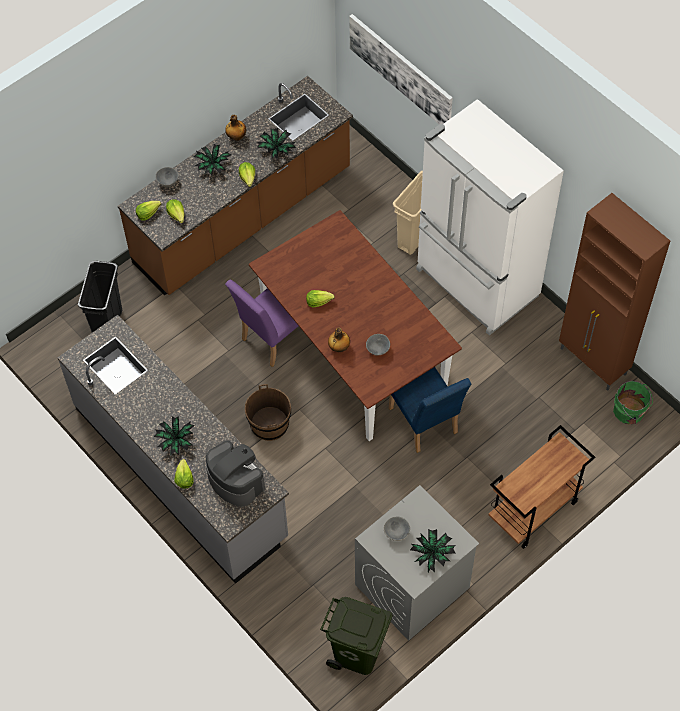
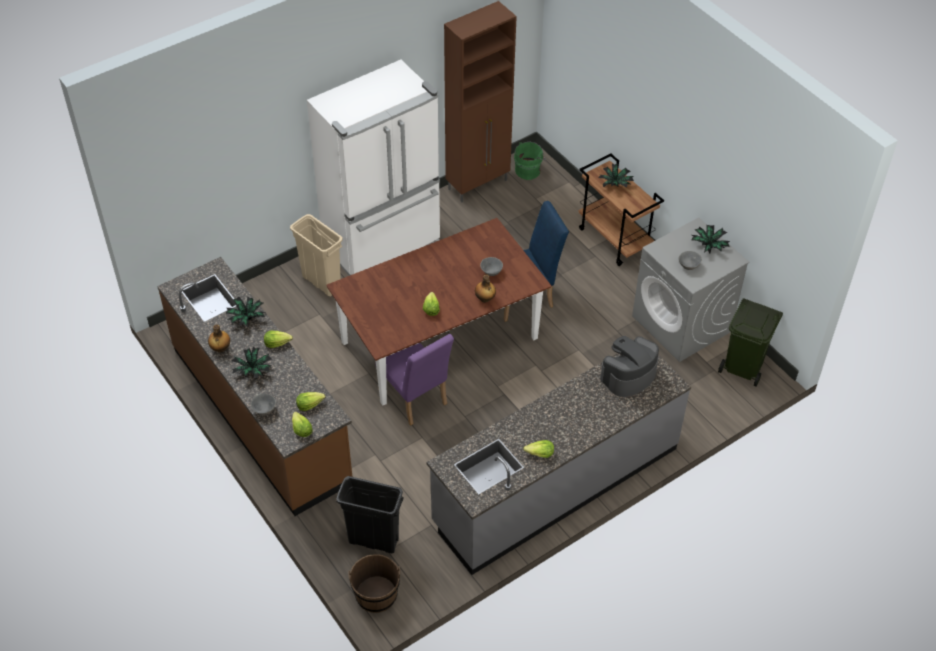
camera: 85 degrees left, 10 degrees down
(175, 440) = (582, 419): potted plant -> potted plant (615, 184)
(184, 478) = (624, 415): lettuce -> lettuce (540, 454)
(269, 424) = (511, 410): brown bucket -> brown bucket (376, 595)
(401, 71) = (215, 182): picture -> none

